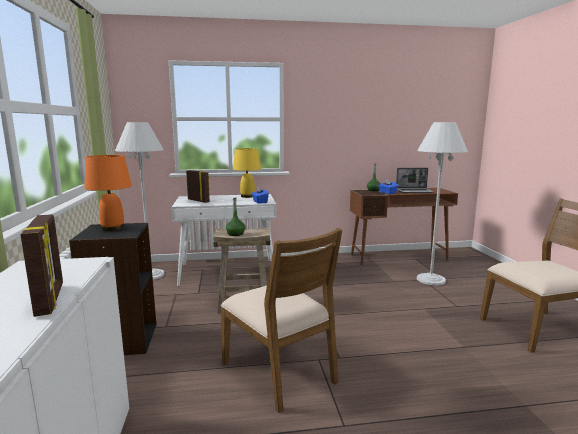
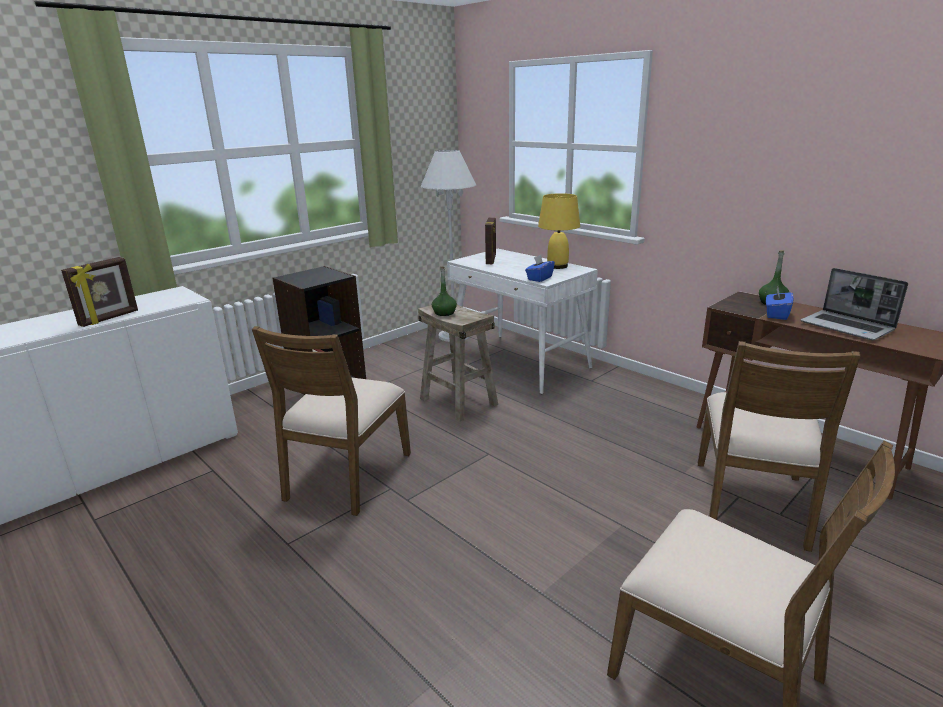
camera: 55 degrees right, 10 degrees up
(113, 228) = (321, 274): orange table lamp -> none
(431, 279) = (751, 503): white floor lamp -> brown chair

